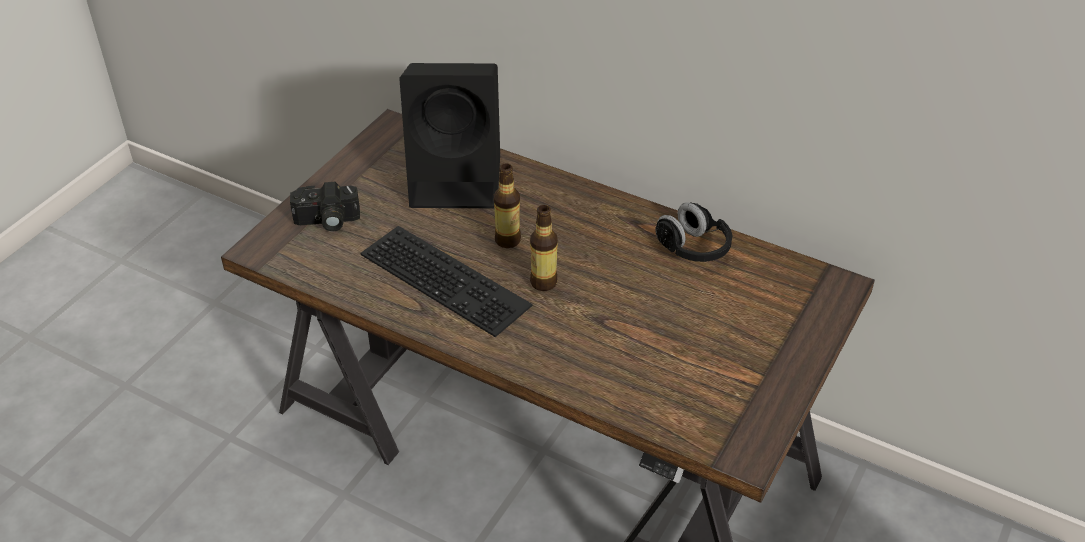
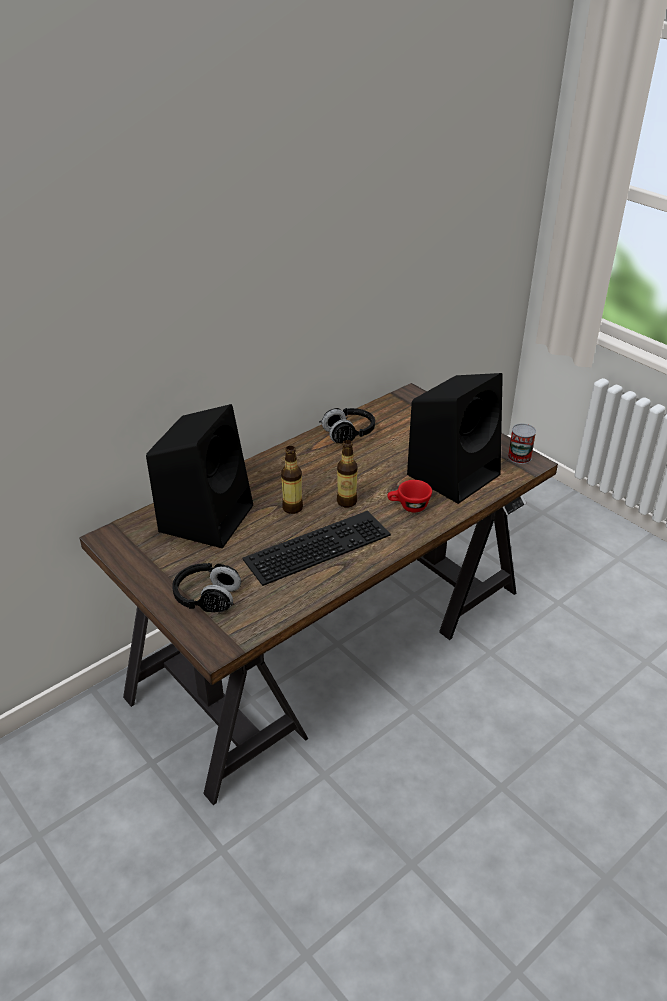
camera: 70 degrees left, 5 degrees down
(326, 221) = (207, 598): camera -> black headphones
(562, 341) = (408, 507): none -> red cup
(664, 372) = (454, 473): none -> black speaker
(751, 439) = (519, 457): none -> can

